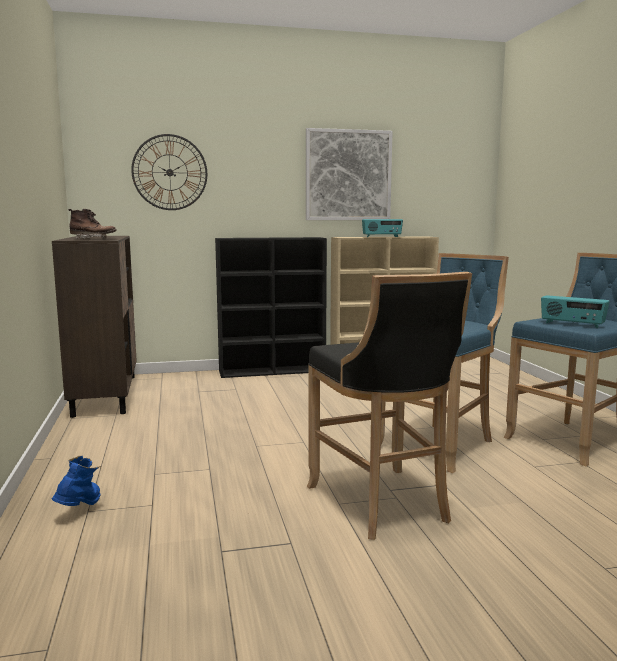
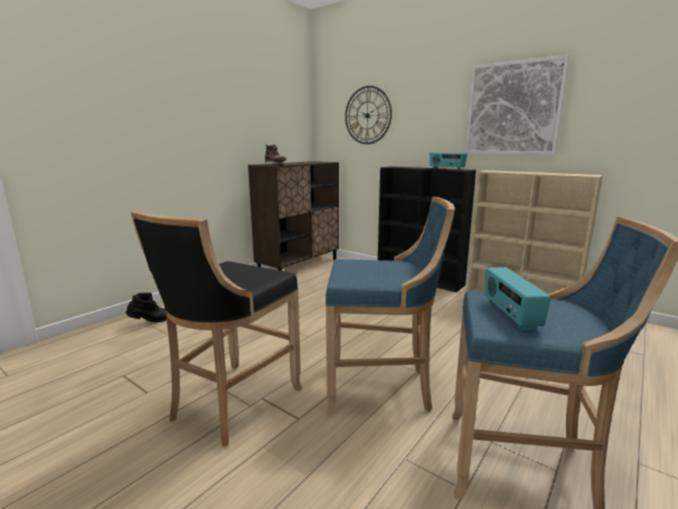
camera: 50 degrees right, 5 degrees up
(80, 509) = (150, 322): blue boot -> black boot
(382, 237) = (531, 173): radio -> radio (446, 169)

